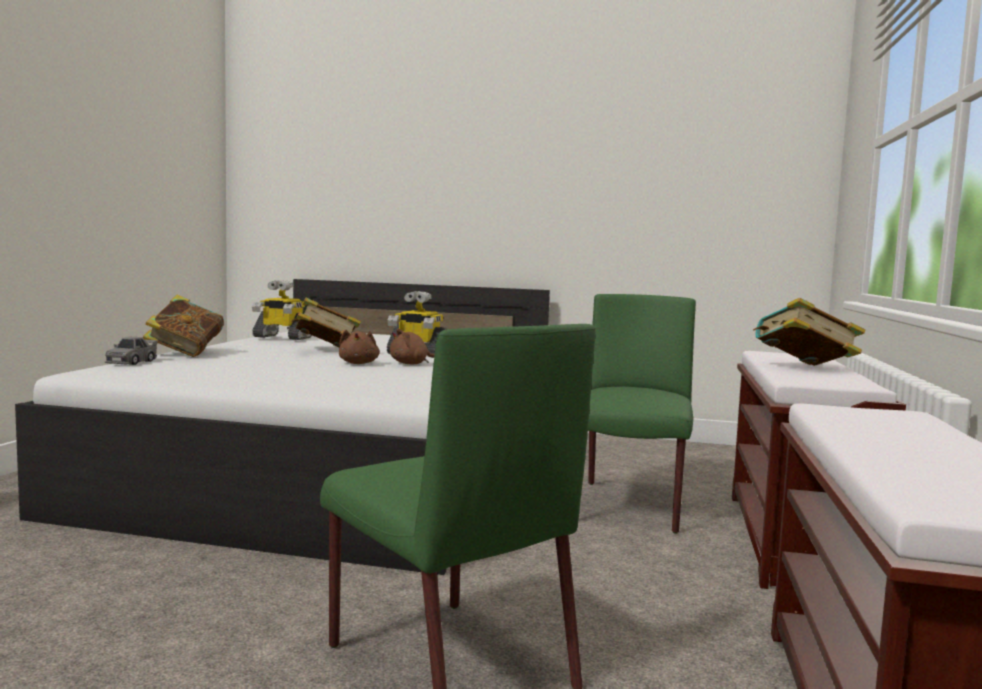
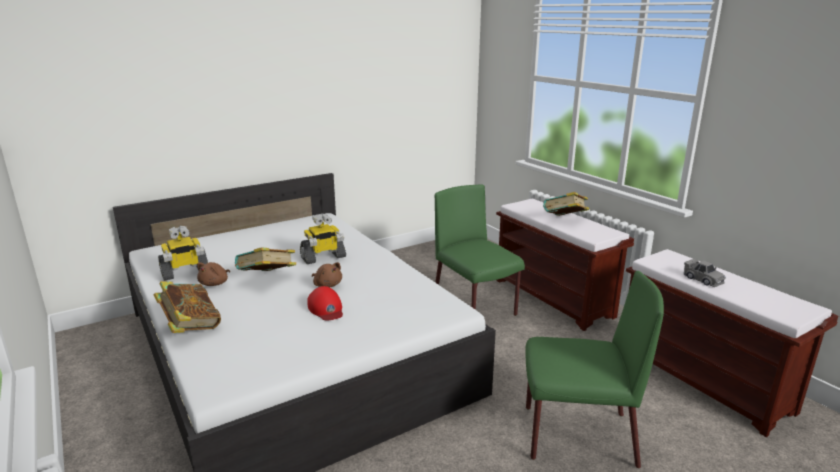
camera: 45 degrees left, 15 degrees up
(132, 362) = (201, 358): grey toy car -> grey toy car (702, 279)
(302, 369) = (326, 308): none -> red cap
(411, 364) = (352, 271): brown plush toy -> brown plush toy (215, 283)

